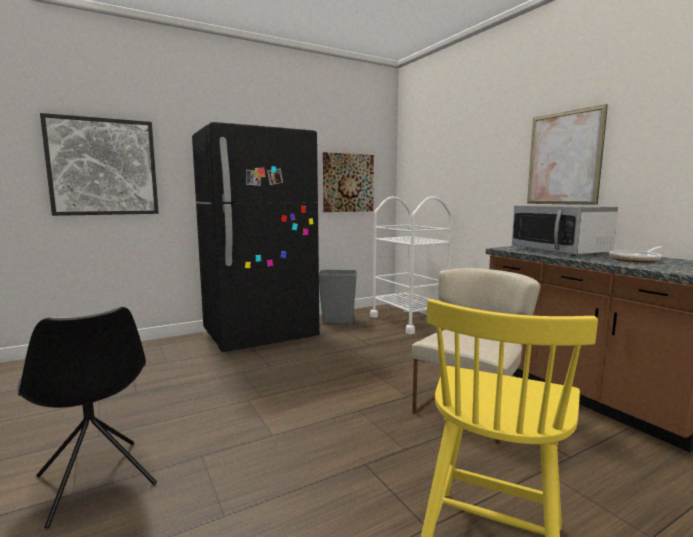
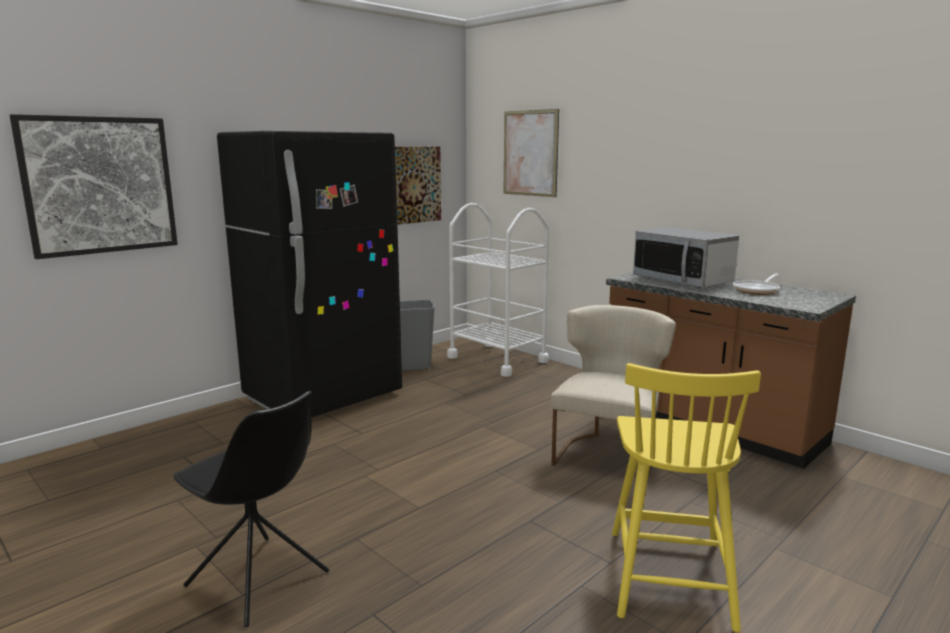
camera: 15 degrees left, 5 degrees up
(563, 158) = (680, 174): picture -> picture (530, 153)

